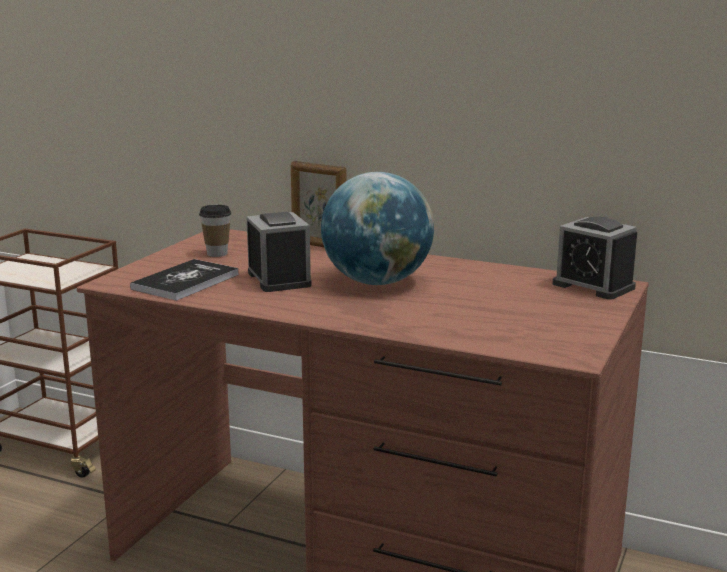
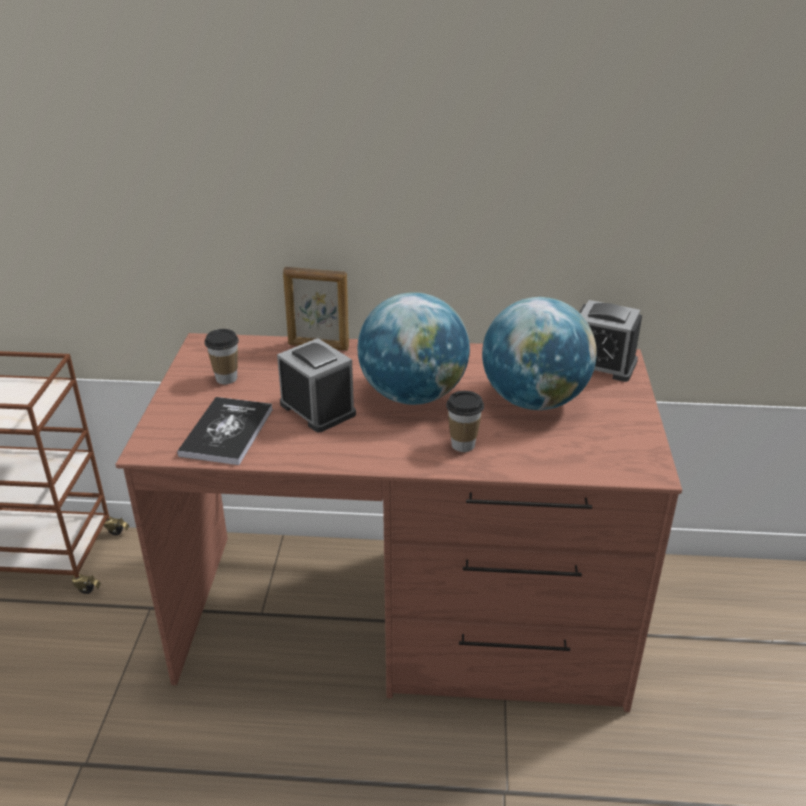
camera: 20 degrees left, 15 degrees up
(394, 316) = (463, 445): none -> cup
(496, 299) = (534, 401): none -> globe

